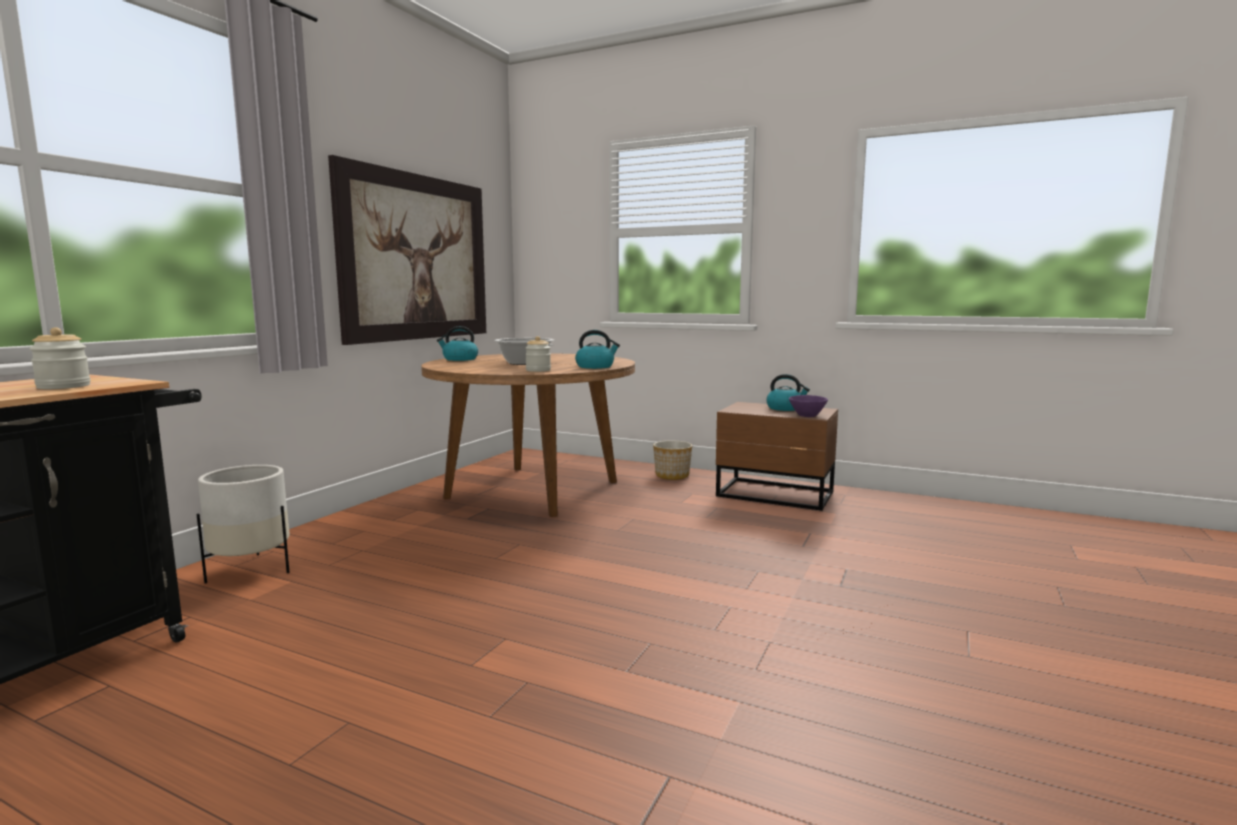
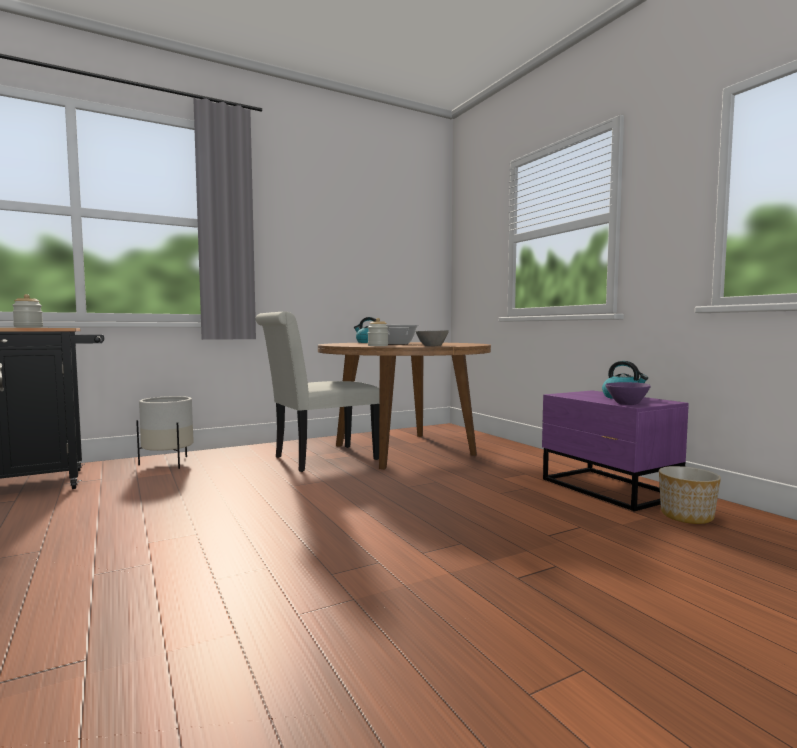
camera: 35 degrees right, 5 degrees down
(417, 257) = (349, 268): picture -> none
(459, 520) = (319, 459): none -> white chair
(595, 367) = (431, 346): kettle -> grey bowl
(672, 475) = (535, 458): planter -> planter (687, 516)
(776, 495) = (608, 489): brown nightstand -> purple nightstand

